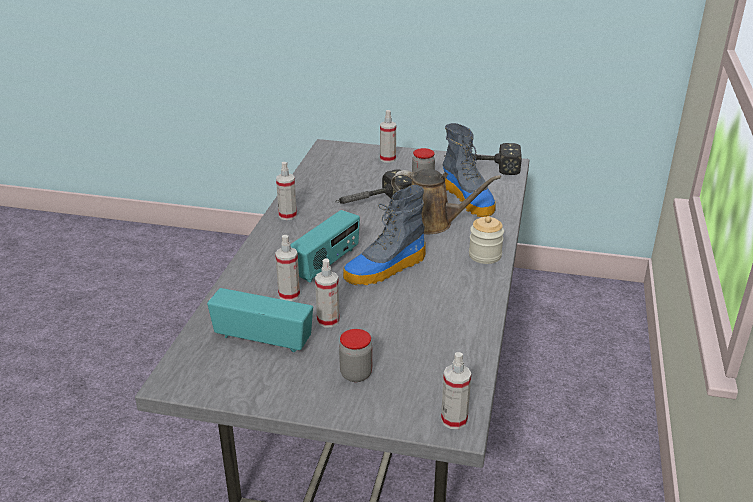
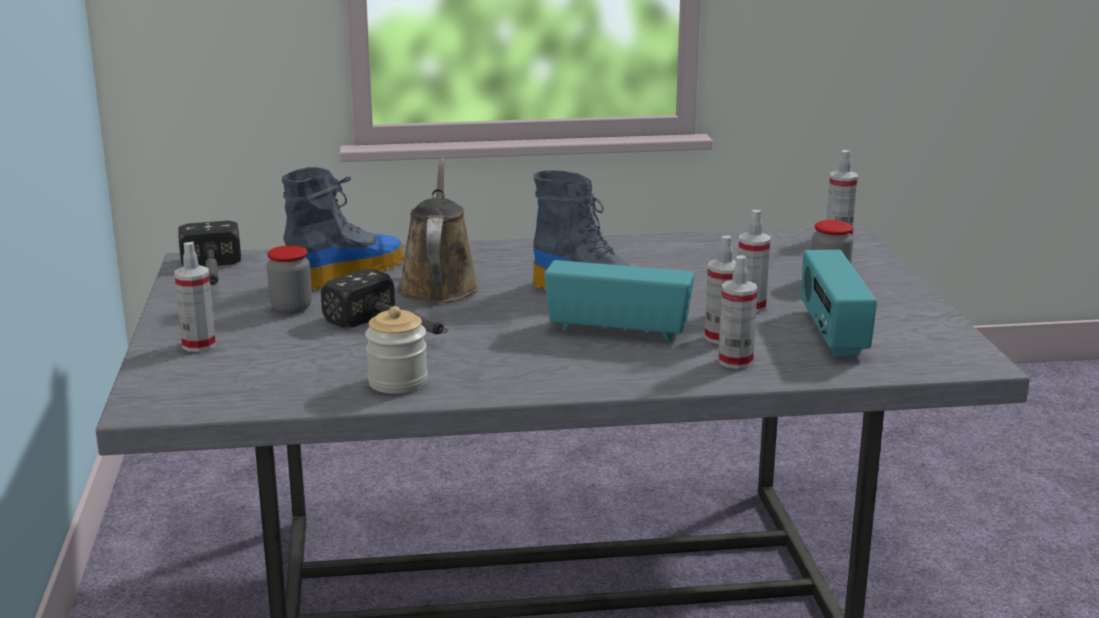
camera: 110 degrees left, 10 degrees down
(287, 215) = (488, 384): spray bottle -> spray bottle (735, 361)
(485, 255) = (511, 251): jar -> jar (398, 382)

